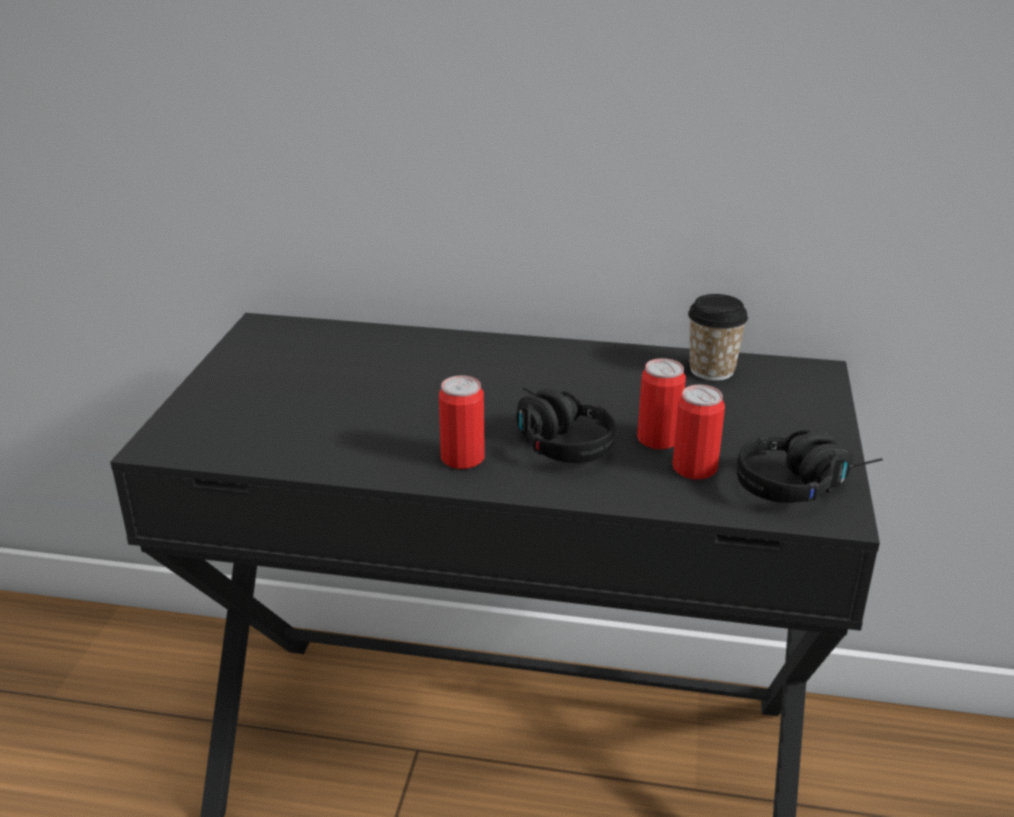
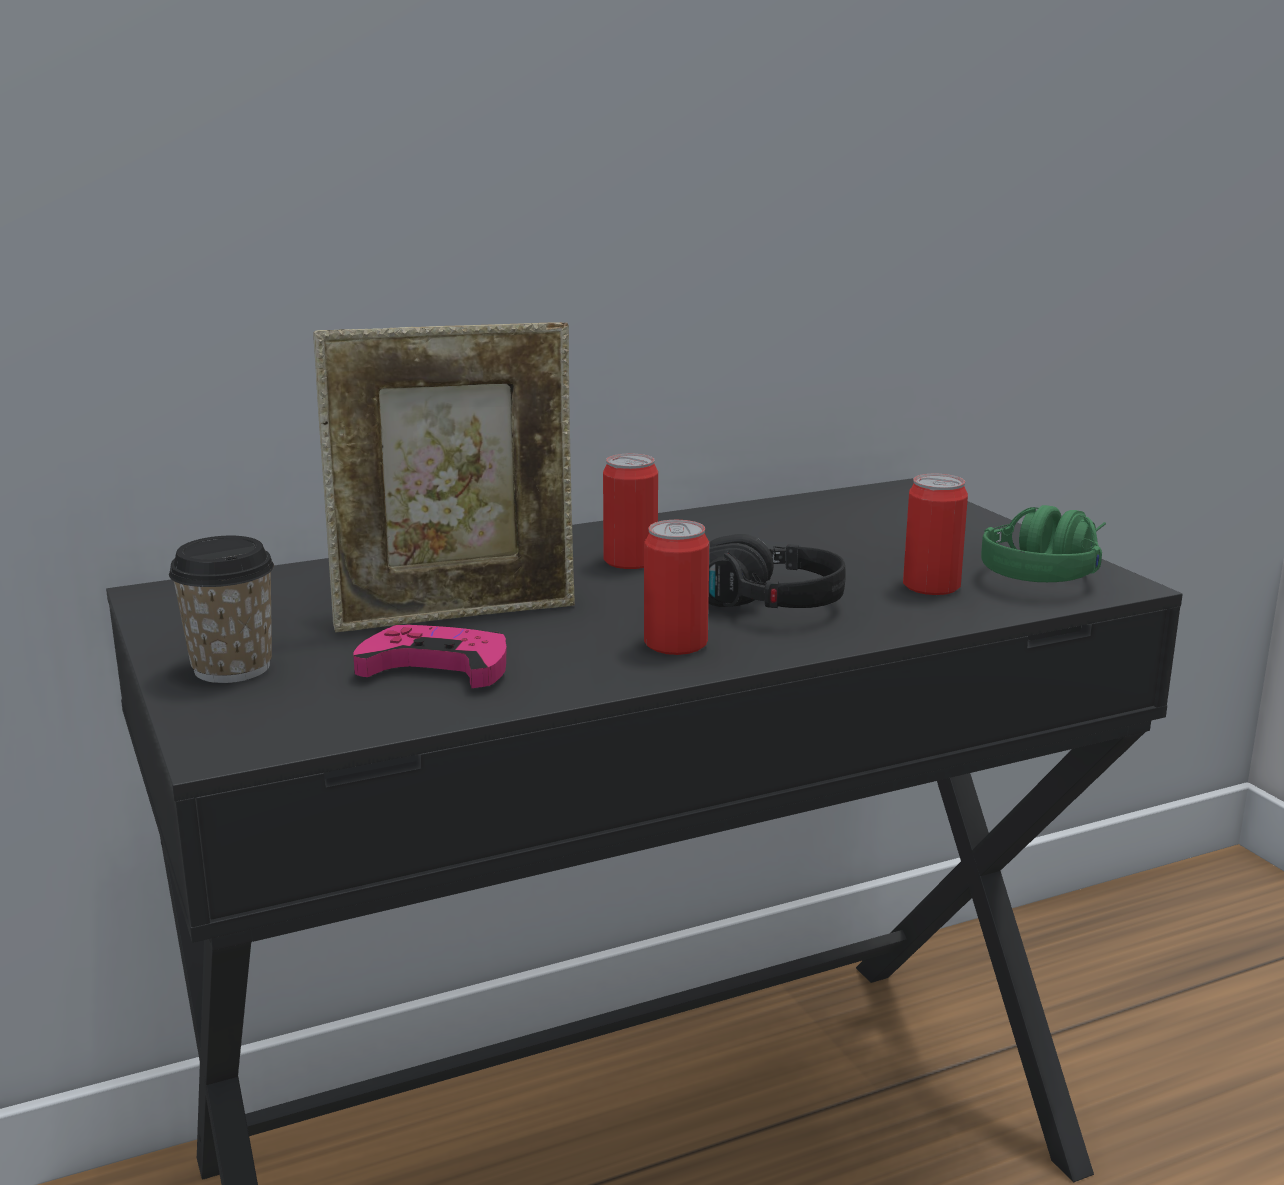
camera: 35 degrees left, 10 degrees down
(316, 428) = (437, 667): none -> pink game controller
(379, 391) = (457, 614): none -> picture frame
(658, 439) = (854, 574): can -> can (630, 561)
(712, 370) = (805, 511): cup -> cup (232, 668)
(804, 484) = (1048, 570): black headphones -> green headphones

